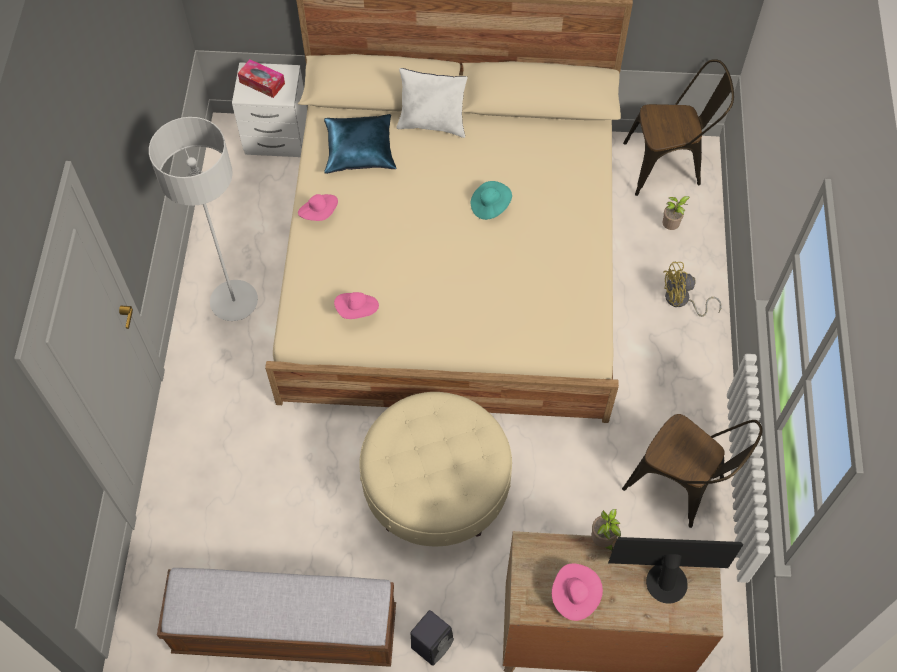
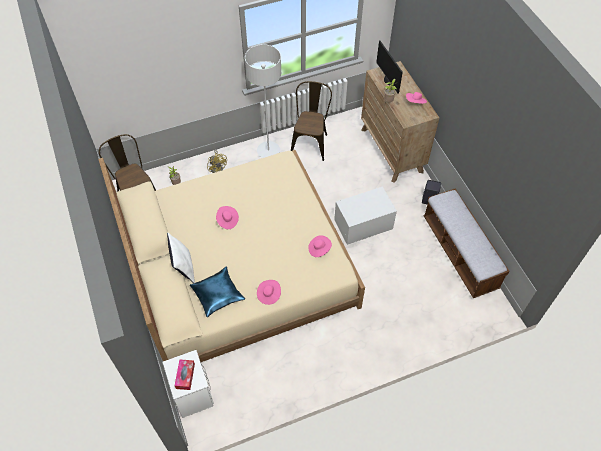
camera: 115 degrees left, 5 degrees down
(234, 301) = (315, 358): grey floor lamp -> grey floor lamp (268, 151)
(436, 489) = (363, 224): beige ottoman -> white storage box
(490, 206) = (227, 220): turquoise hat -> pink hat

